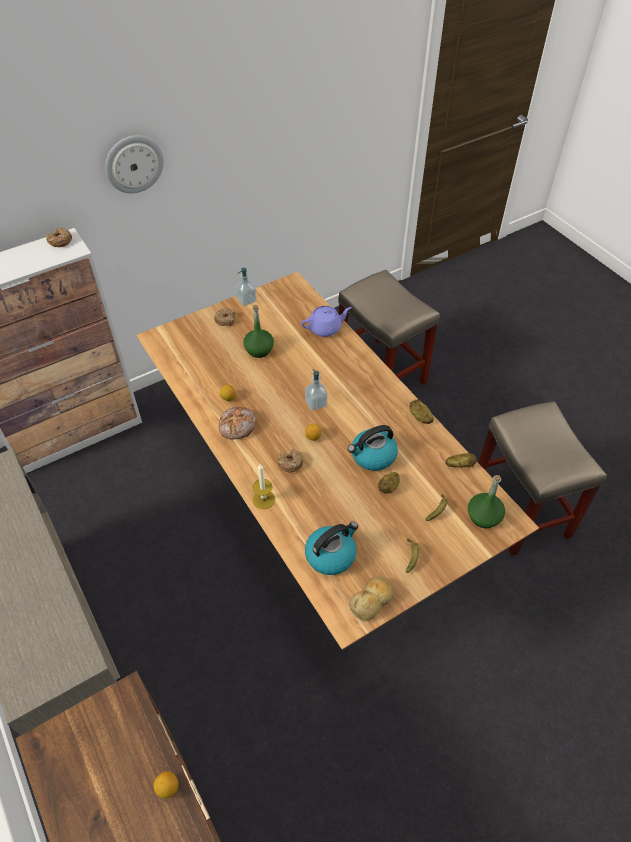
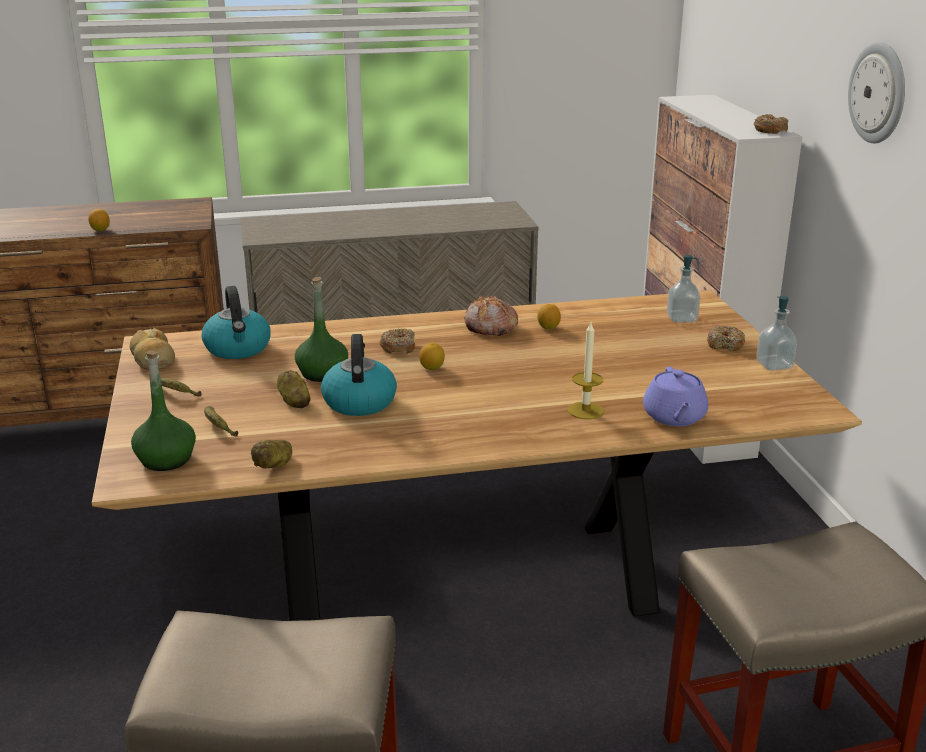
camera: 110 degrees right, 25 degrees down
(259, 350) = (641, 358): green bottle -> green bottle (322, 373)
(263, 499) = (357, 326): candle -> candle (585, 410)
(316, 403) = (496, 380): soap dispenser -> soap dispenser (681, 318)
(420, 417) = (402, 456): potato -> none

